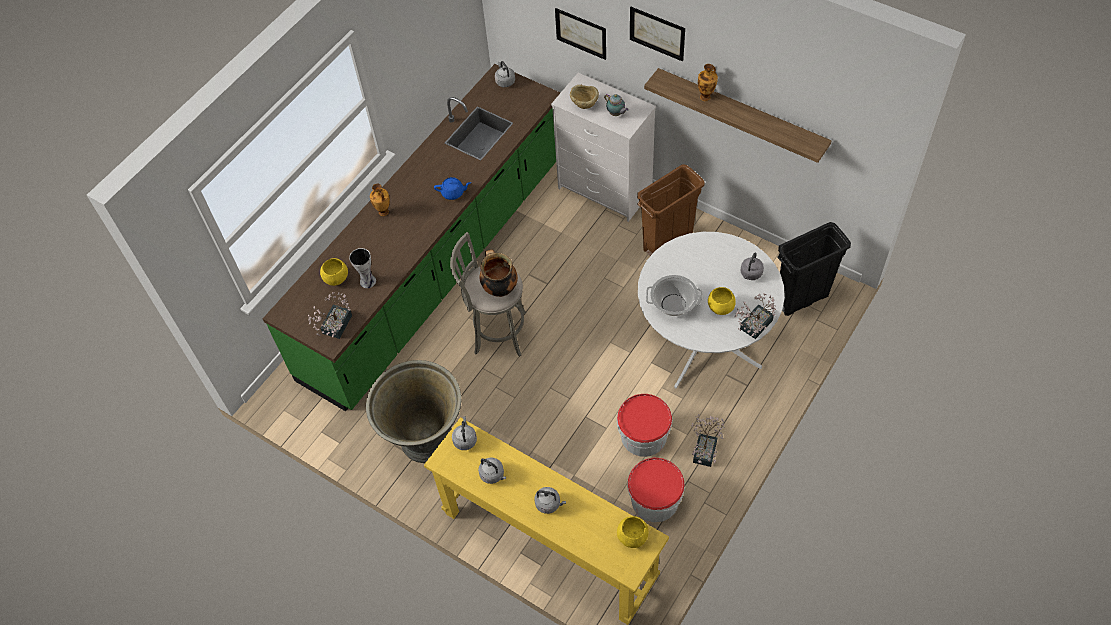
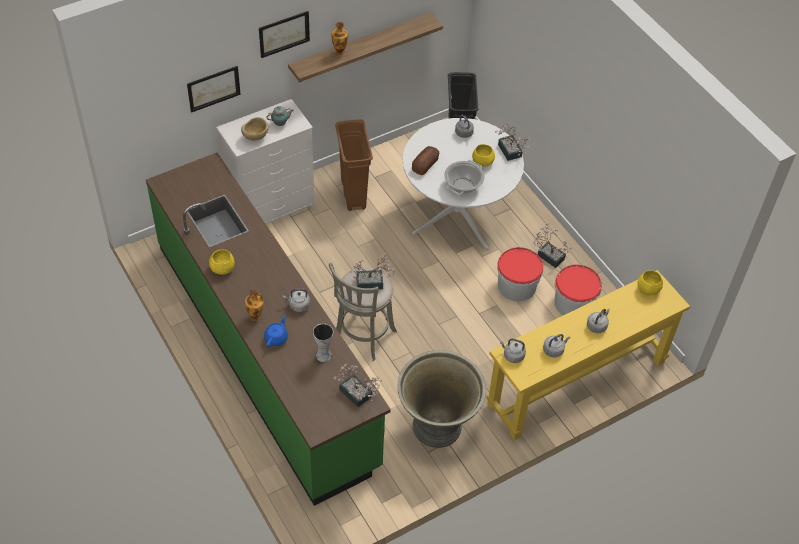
camera: 70 degrees left, 5 degrees down
(336, 278) = (304, 377): yellow bowl -> yellow bowl (222, 269)
(453, 193) = (270, 262): blue teapot -> blue teapot (276, 338)
(499, 288) = (373, 283): cooking pot -> potted plant
(505, 81) = (172, 181): grey kettle -> grey kettle (298, 305)
(680, 260) = (425, 165): none -> bread

